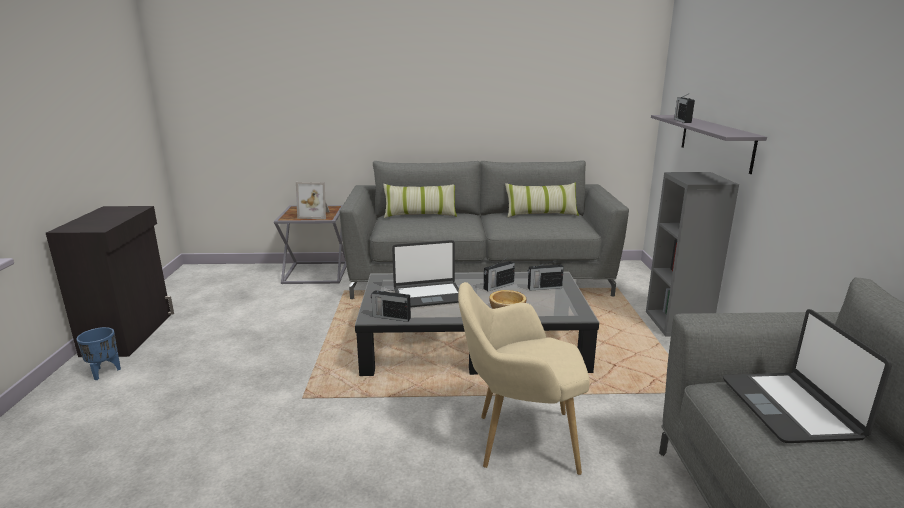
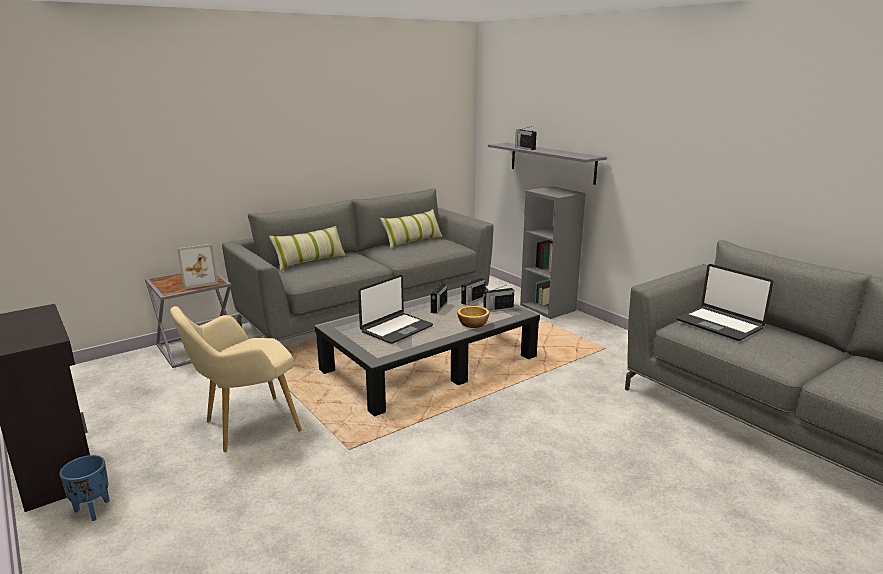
camera: 35 degrees left, 0 degrees up
(390, 317) = (393, 353): radio -> radio (497, 309)
(518, 441) = (543, 414): beige armchair -> beige armchair (245, 427)

